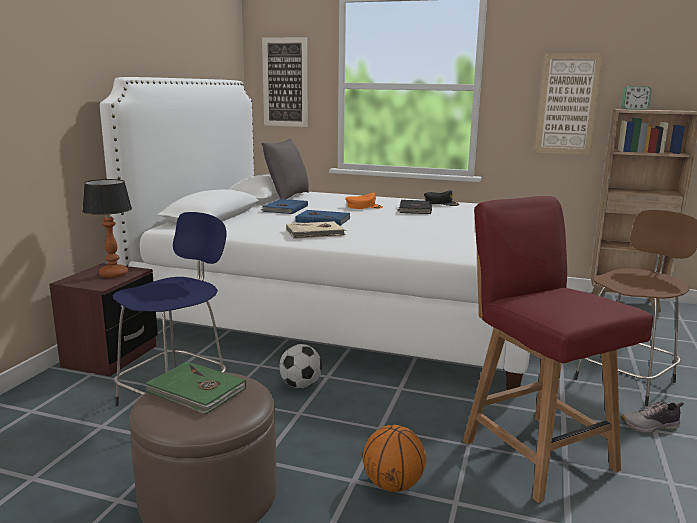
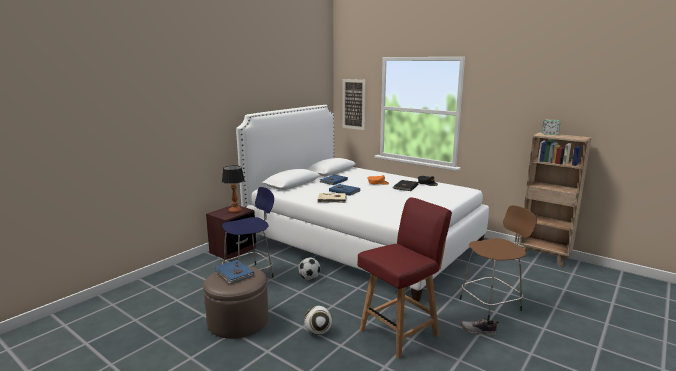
camera: 20 degrees right, 0 degrees up
(196, 391) = (233, 273): green book -> blue book
(287, 197) = (343, 172): grey pillow -> none
(393, 485) = (318, 332): basketball -> football
(536, 453) = (400, 332): red chair -> red chair turned 60 degrees clockwise
(567, 104) = (512, 127): picture -> none

